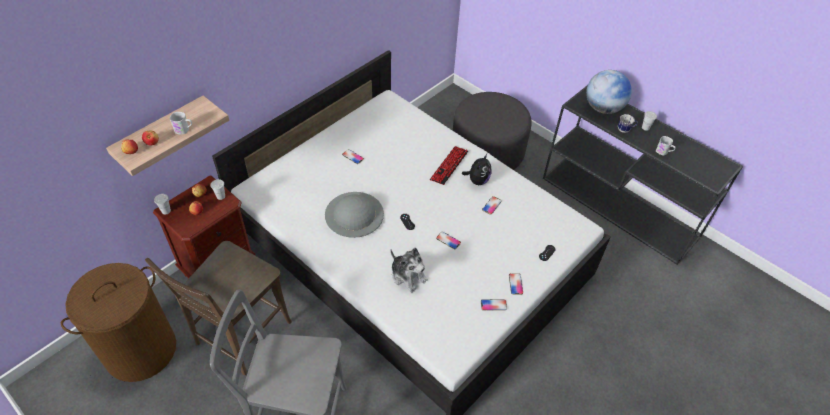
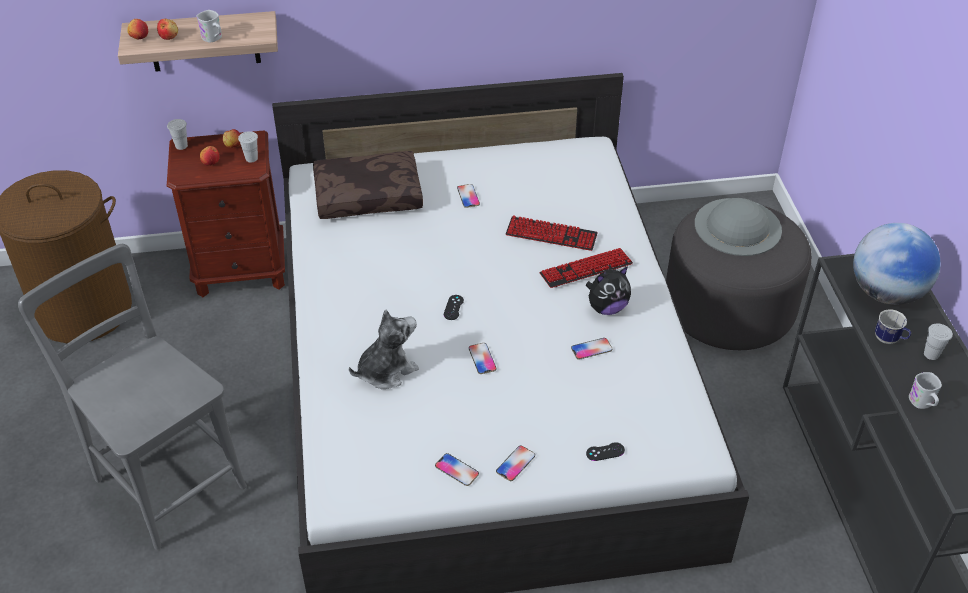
camera: 40 degrees right, 5 degrees down
(240, 336) = (190, 356): brown chair -> none
(298, 183) = (369, 194): none -> brown pillow
(354, 214) = (396, 263): grey hat -> grey hat (737, 226)
(408, 275) = (386, 371): plush toy -> plush toy turned 120 degrees counterclockwise
(415, 156) = (551, 235): none -> keyboard

